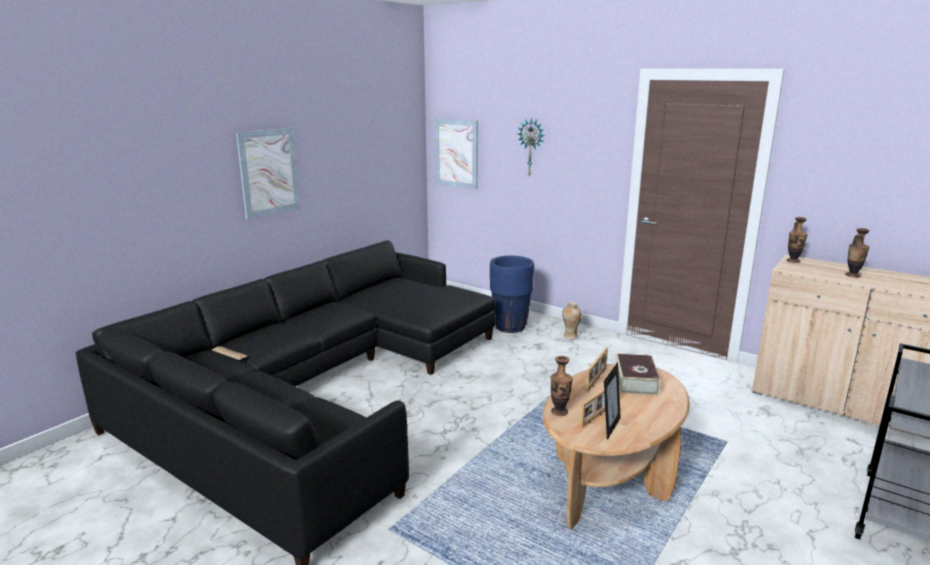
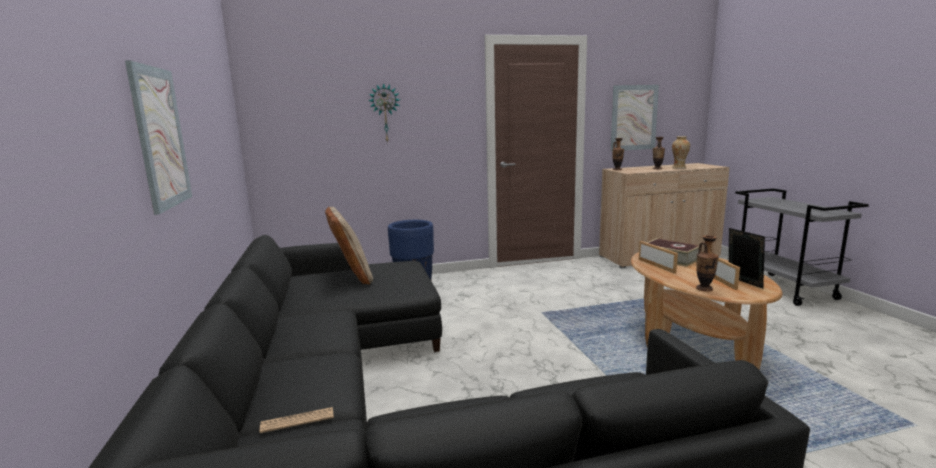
camera: 50 degrees left, 5 degrees down
(417, 291) = (351, 276): none -> beige pillow
(456, 153) = (288, 130): picture -> picture (633, 117)
(570, 337) = (469, 281): vase -> vase (679, 168)

